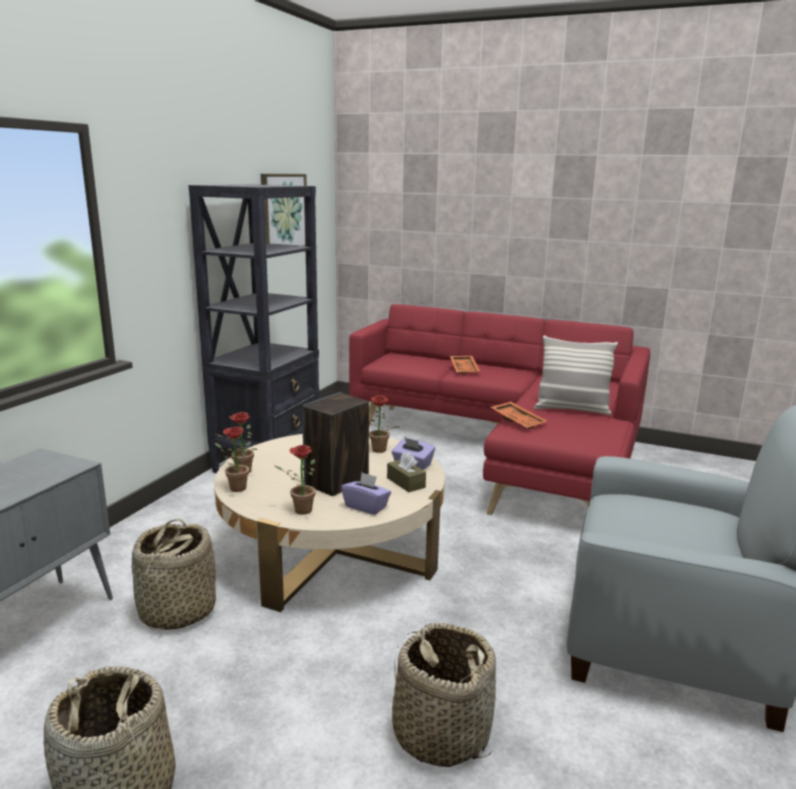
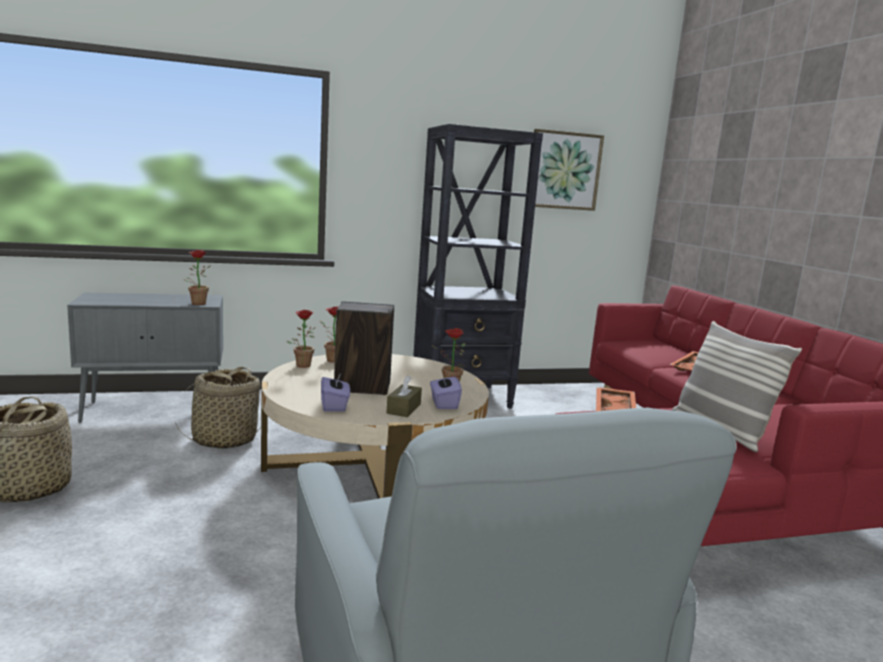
camera: 50 degrees right, 5 degrees down
(299, 510) = (294, 388): potted plant -> potted plant (197, 303)
(440, 732) = (161, 590): basket -> none

